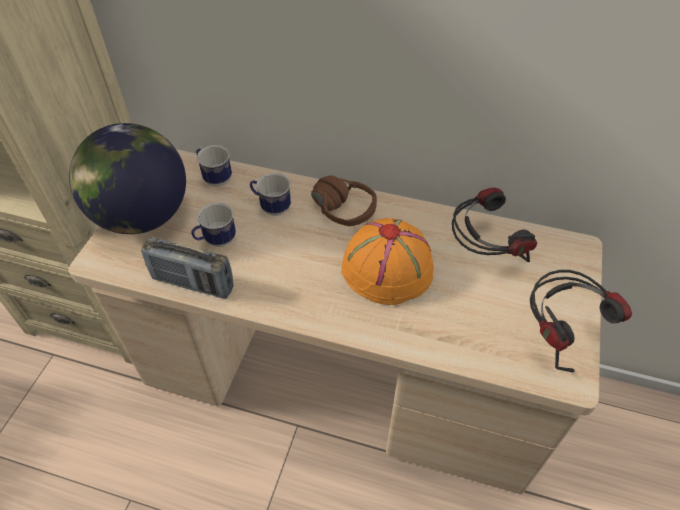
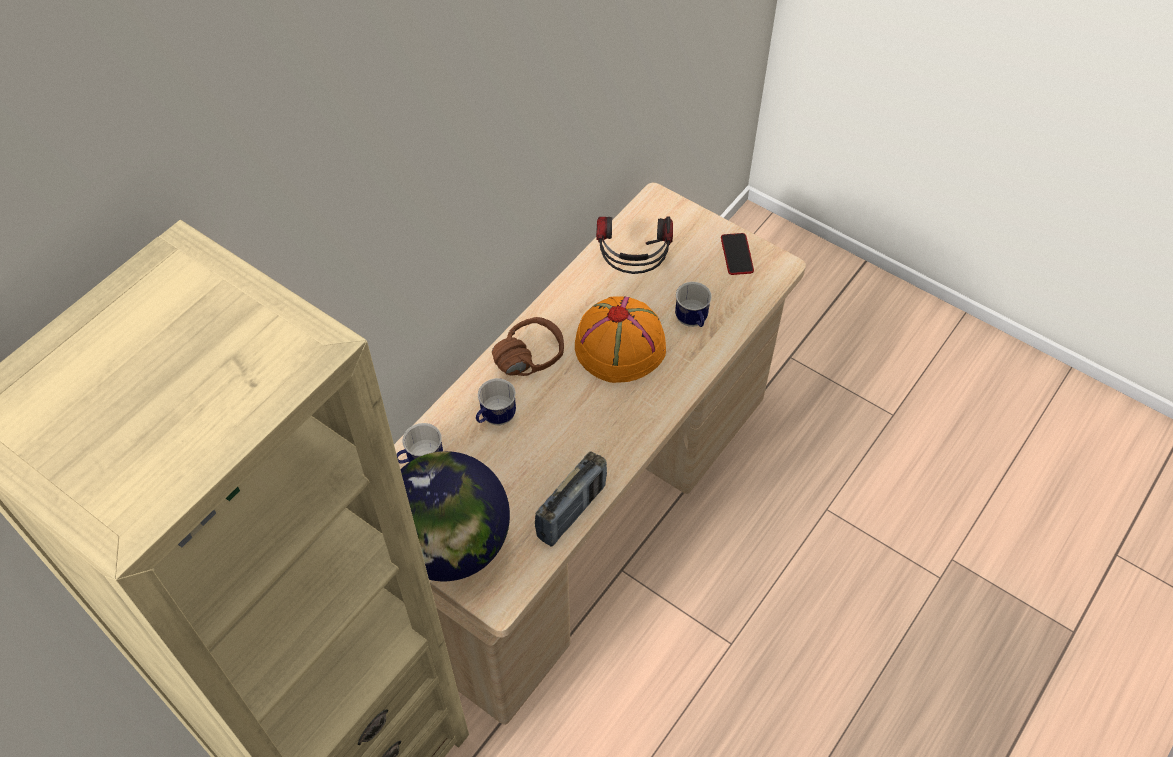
camera: 70 degrees left, 5 degrees up
(216, 241) = (522, 480): mug -> mug (692, 322)
(559, 334) = (737, 254): headphones -> phone

